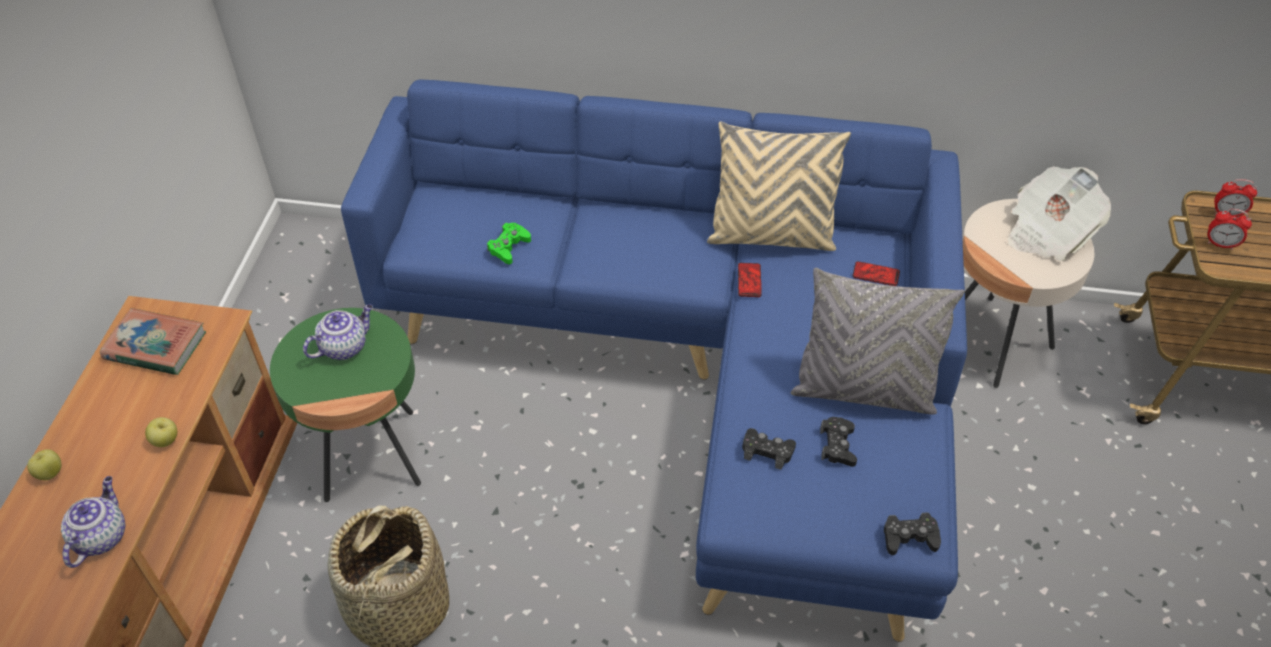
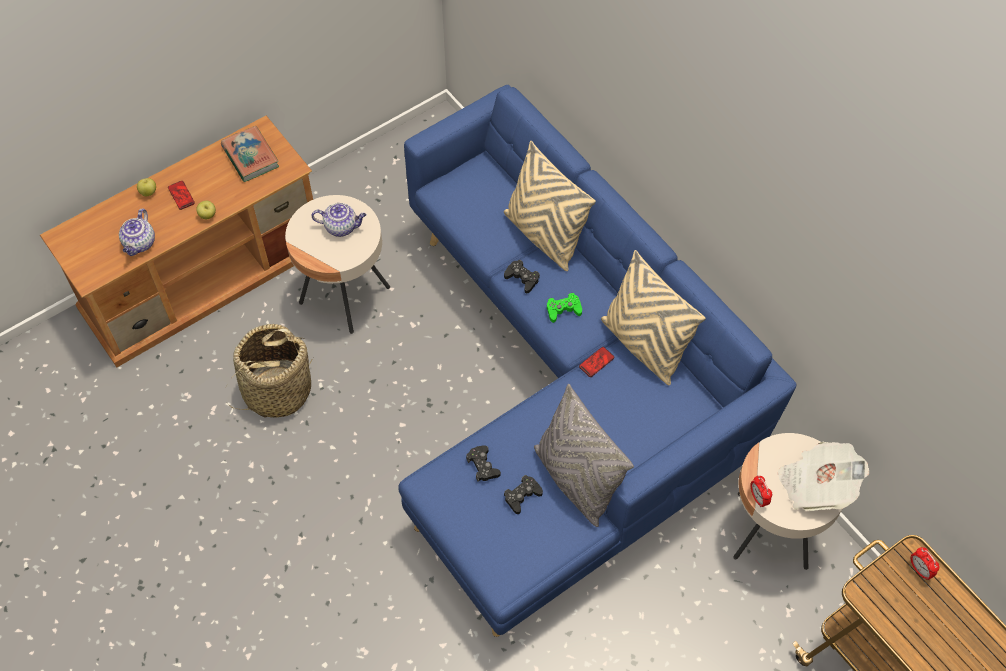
camera: 45 degrees right, 10 degrees up
(101, 536) = (140, 244): teapot -> teapot turned 135 degrees clockwise
(370, 455) = (344, 295): green side table -> beige side table
(509, 247) = (488, 232): green game controller -> green game controller (563, 310)
(567, 213) = (544, 235): none -> beige pillow
(876, 274) = (674, 420): phone -> phone (181, 195)
(909, 537) = (498, 574): black game controller -> black game controller (522, 278)
(1220, 244) = (881, 582): alarm clock -> alarm clock (758, 498)

